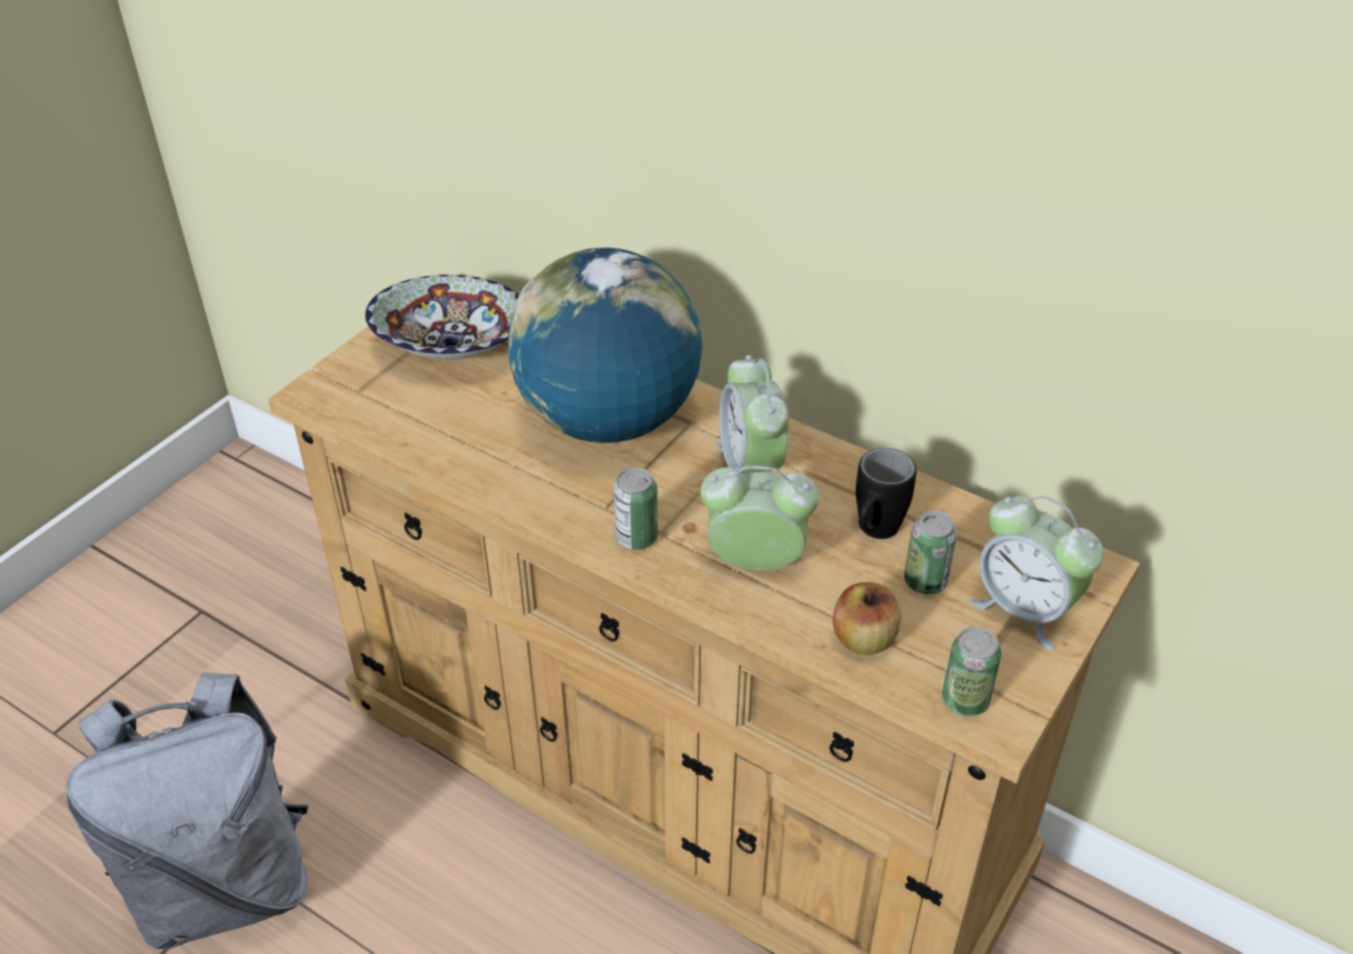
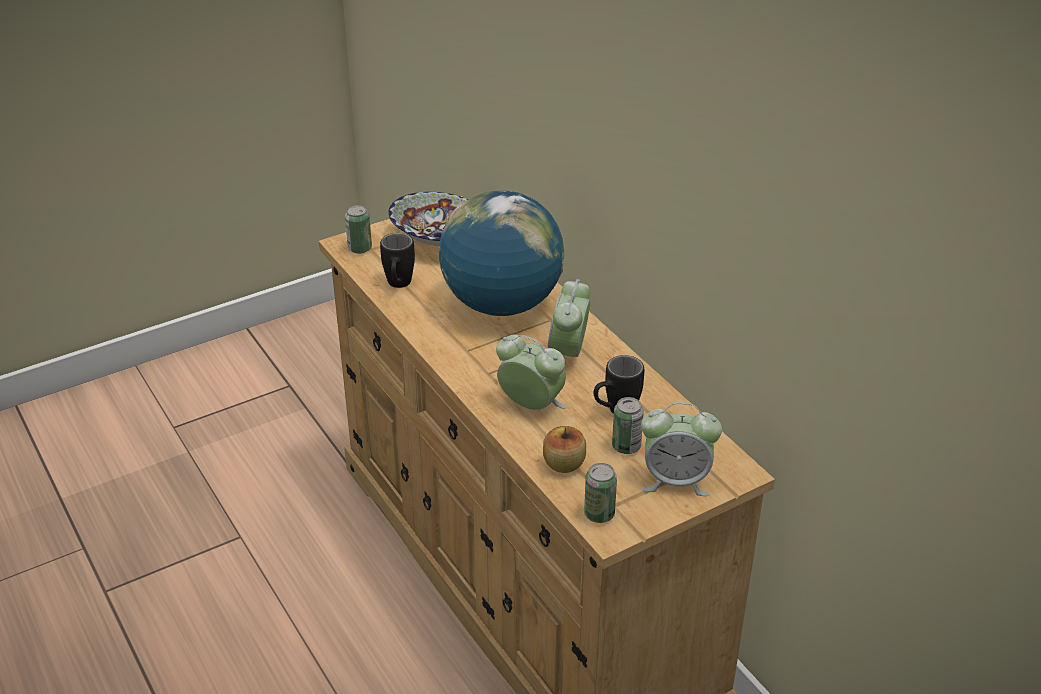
camera: 25 degrees right, 5 degrees down
(225, 884) = (223, 541): grey backpack -> none
(438, 436) = (398, 286): none -> black mug
(636, 538) = (472, 372): can -> can (360, 248)
(1024, 610) = (676, 480): alarm clock -> alarm clock turned 60 degrees counterclockwise

